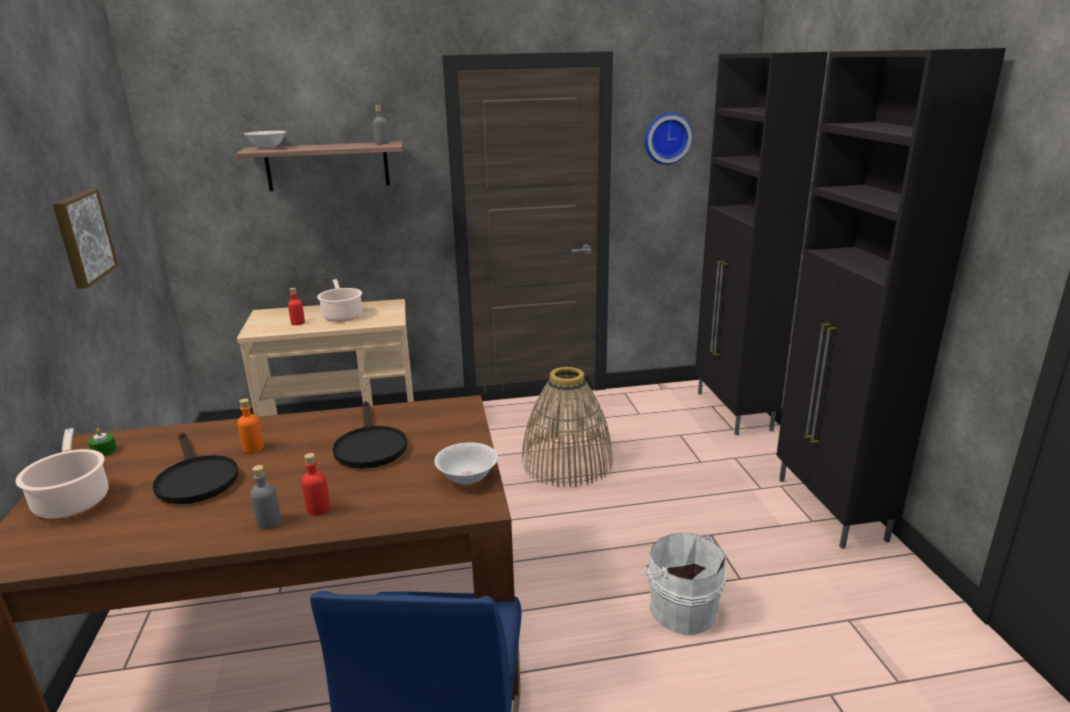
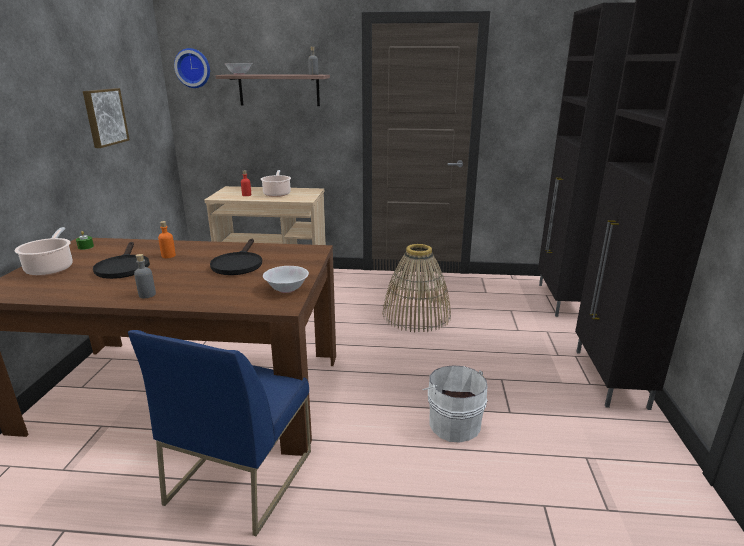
camera: 15 degrees right, 0 degrees up
(318, 509) = (181, 292): red bottle -> none
(666, 138) = (529, 81): wall clock -> wall clock (193, 68)

